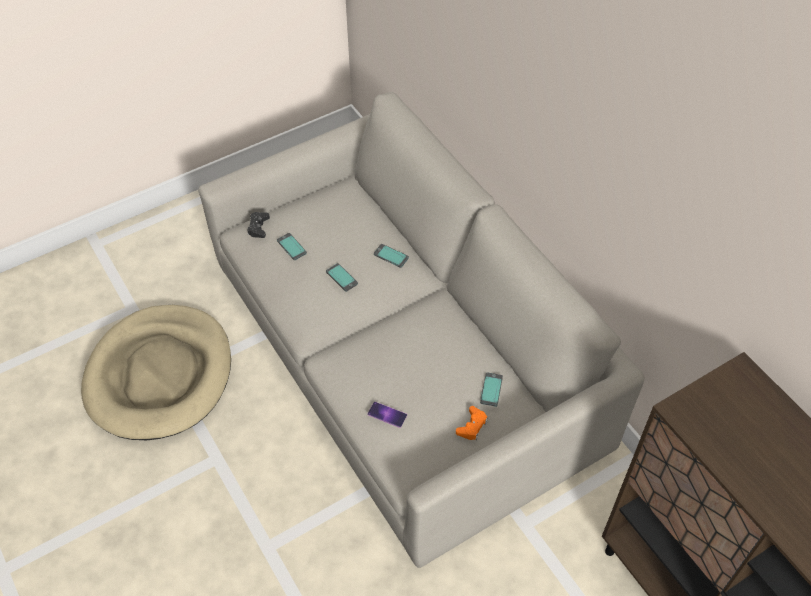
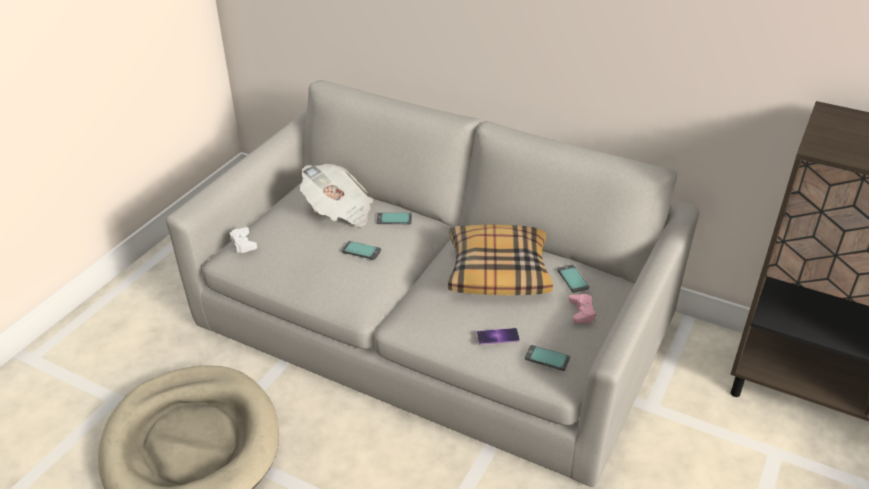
camera: 30 degrees left, 15 degrees down
(258, 227) = (243, 243): black game controller -> white game controller
(291, 247) = (291, 246): phone -> phone (547, 359)
(352, 227) = (339, 211): none -> newspaper
(437, 350) = (498, 270): none -> pillow
(472, 426) = (582, 312): orange game controller -> pink game controller

